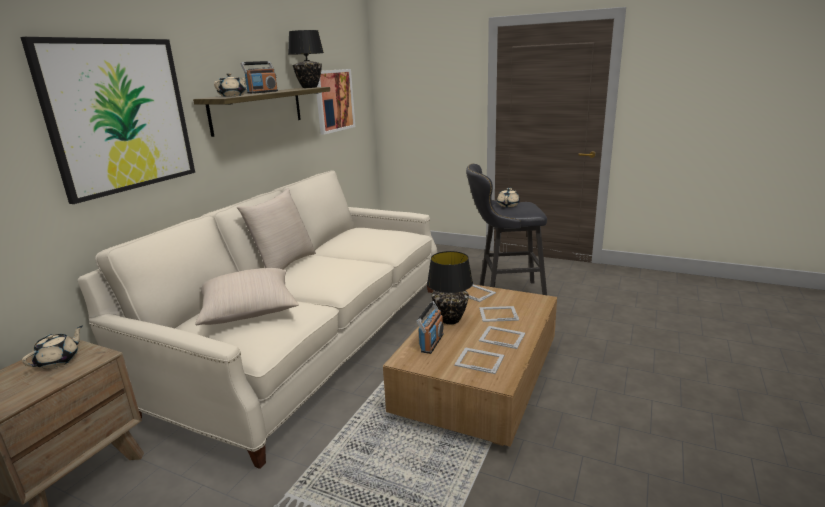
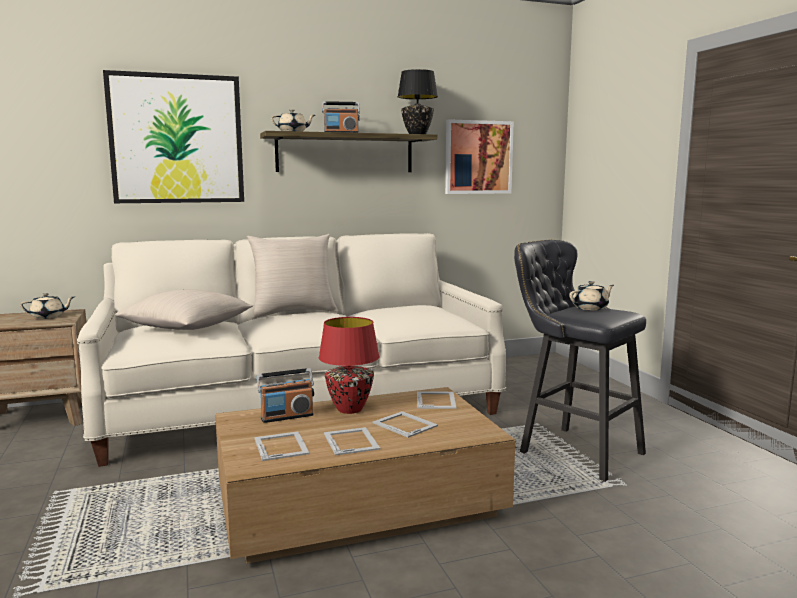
camera: 45 degrees right, 10 degrees down
(451, 320) = (350, 409): black table lamp -> red table lamp

